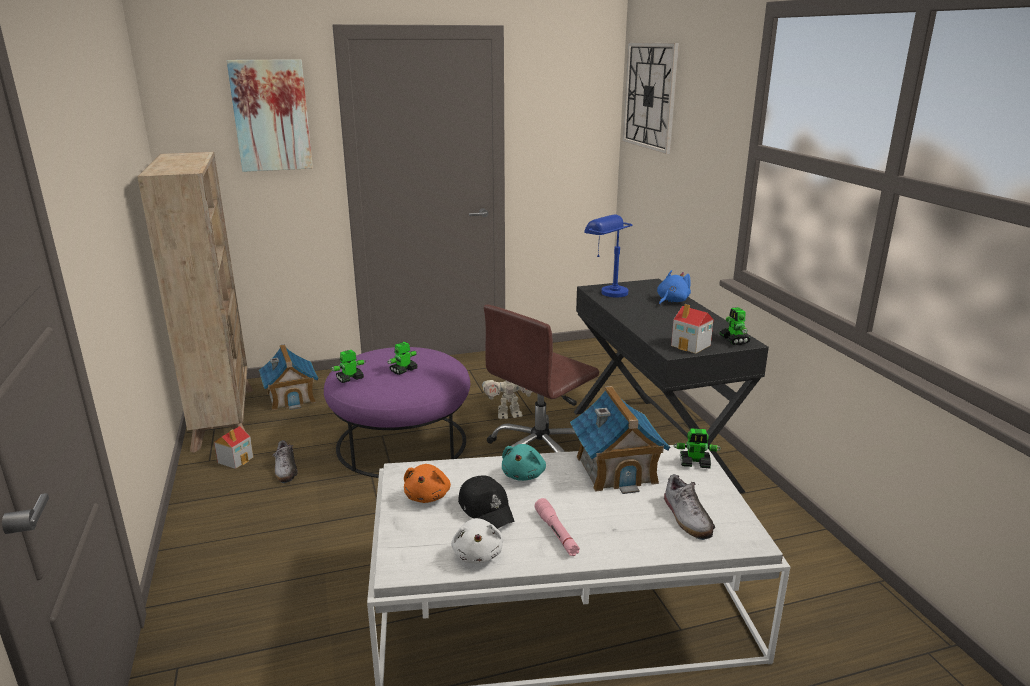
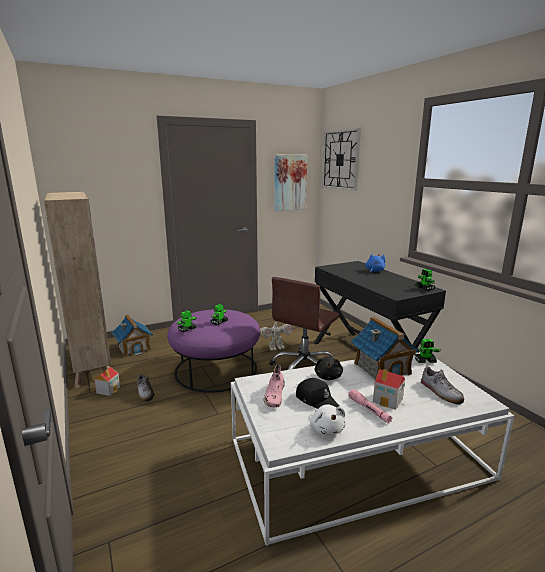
camera: 10 degrees left, 5 degrees down
(271, 115) = (118, 170): picture -> picture (290, 182)
(428, 496) = (274, 395): orange plush toy -> pink shoe
(524, 475) = (328, 376): turquoise plush toy -> black plush toy
(606, 291) = (334, 268): blue table lamp -> none
(691, 345) = (403, 292): toy house -> toy house (388, 400)

